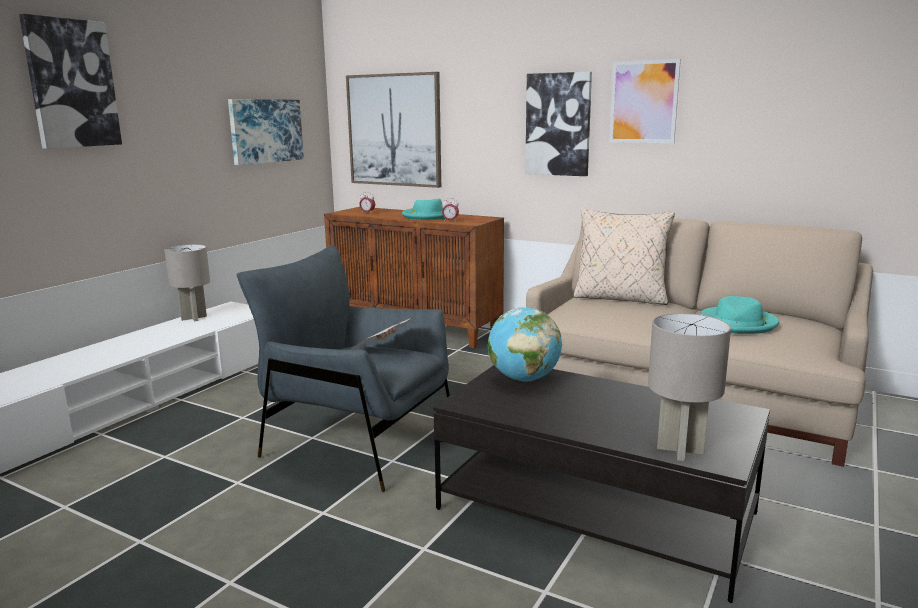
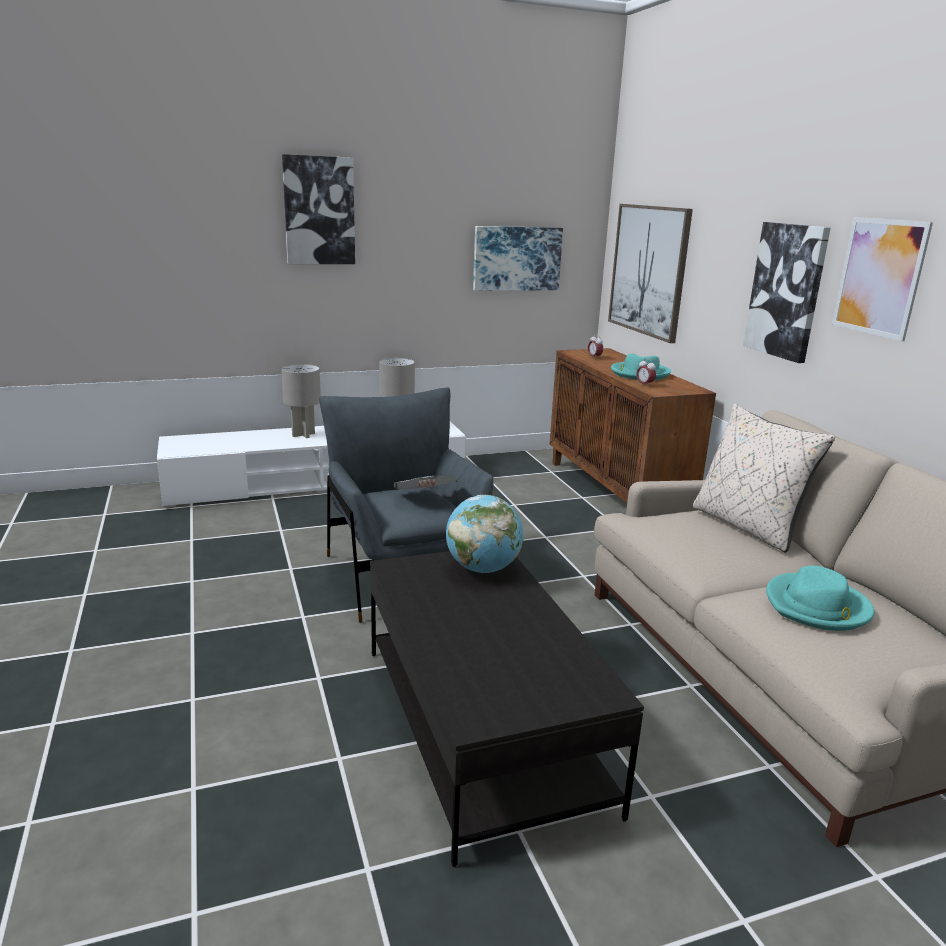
camera: 40 degrees right, 5 degrees up
(681, 450) = (464, 691): grey table lamp -> grey table lamp (303, 435)

